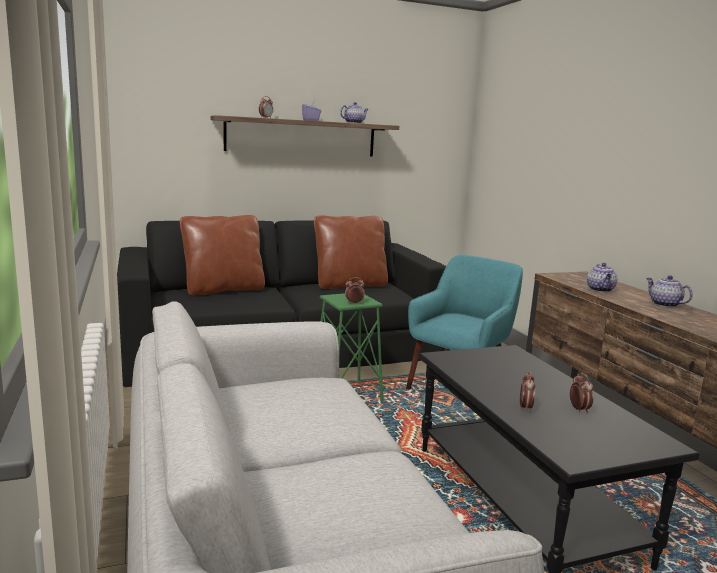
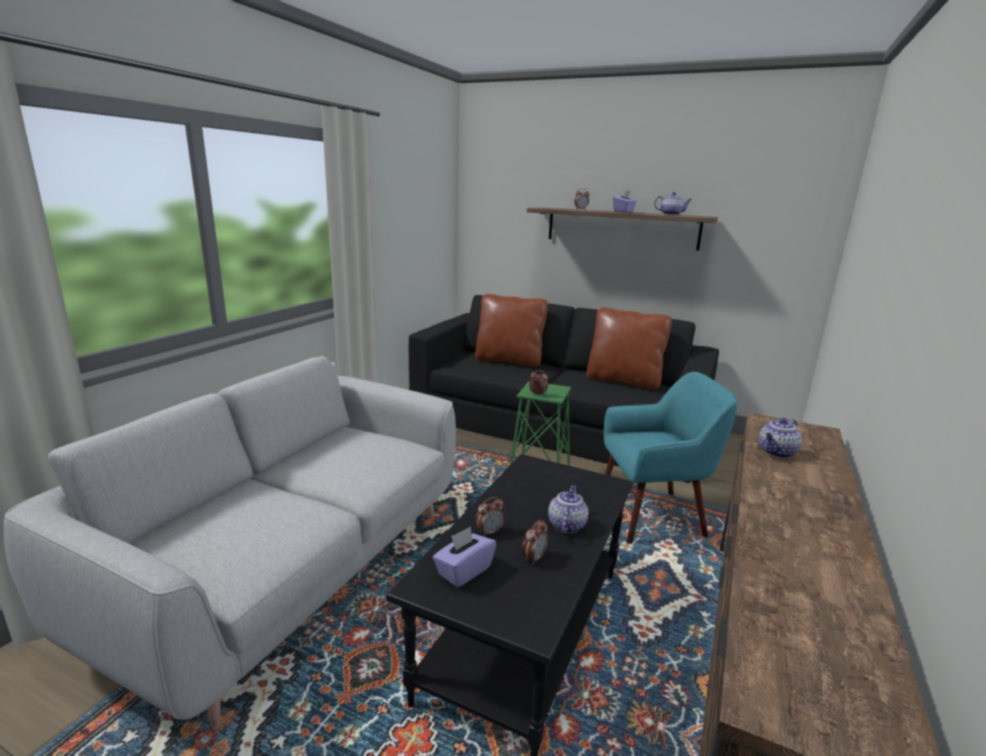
camera: 45 degrees right, 5 degrees up
(569, 437) = (464, 571): none -> purple tissue box
(664, 304) = (819, 496): teapot -> teapot (566, 525)

